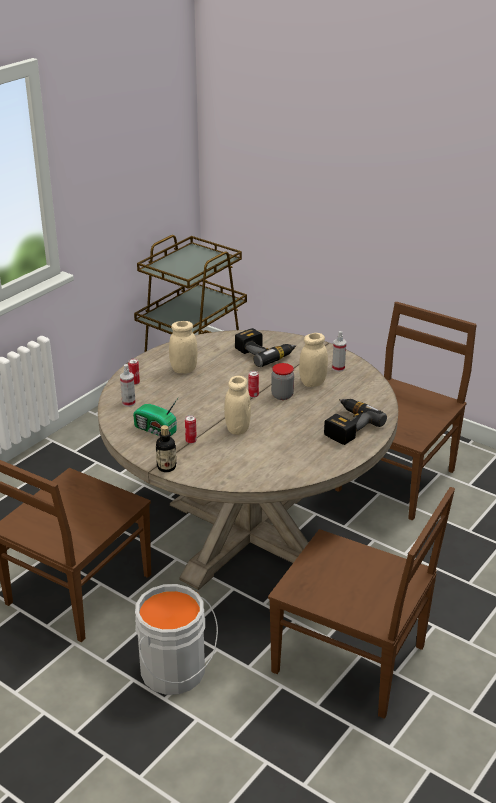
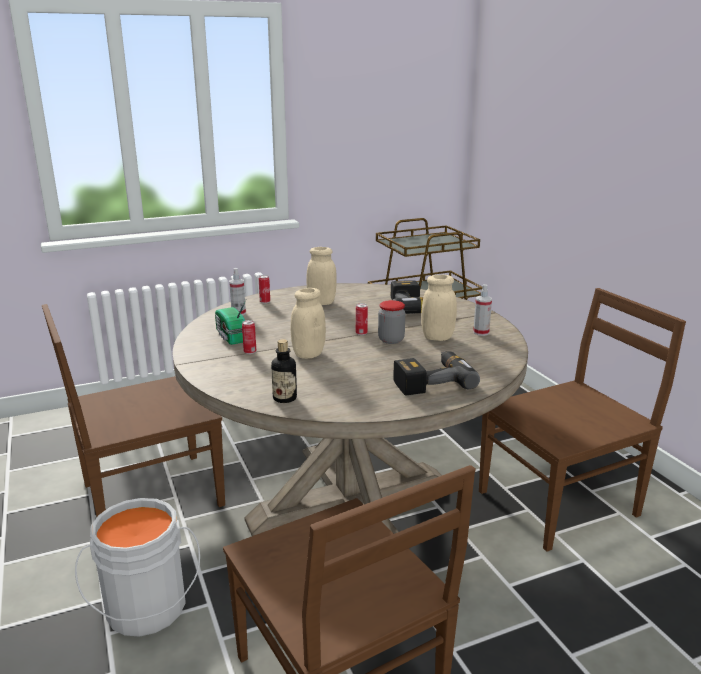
camera: 30 degrees right, 10 degrees down
(166, 467) = (196, 365): bottle -> bottle (285, 398)

